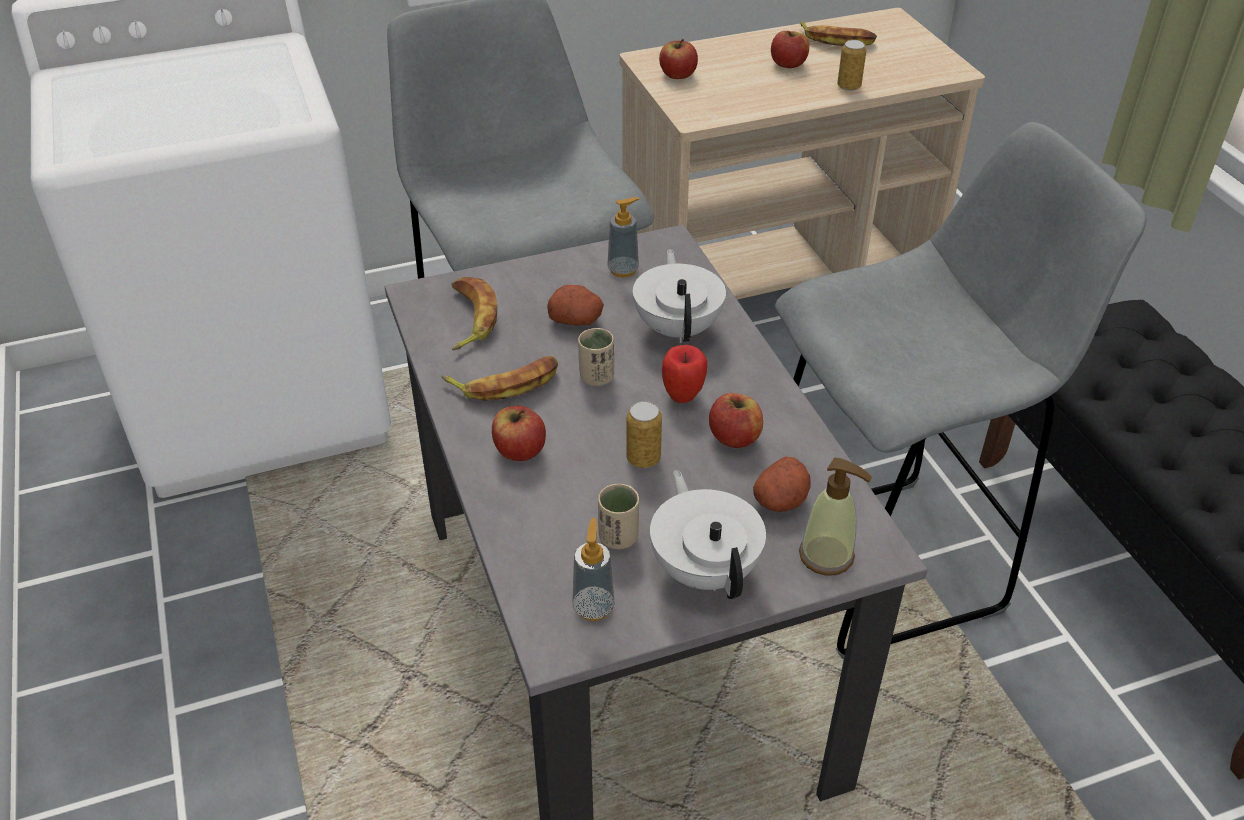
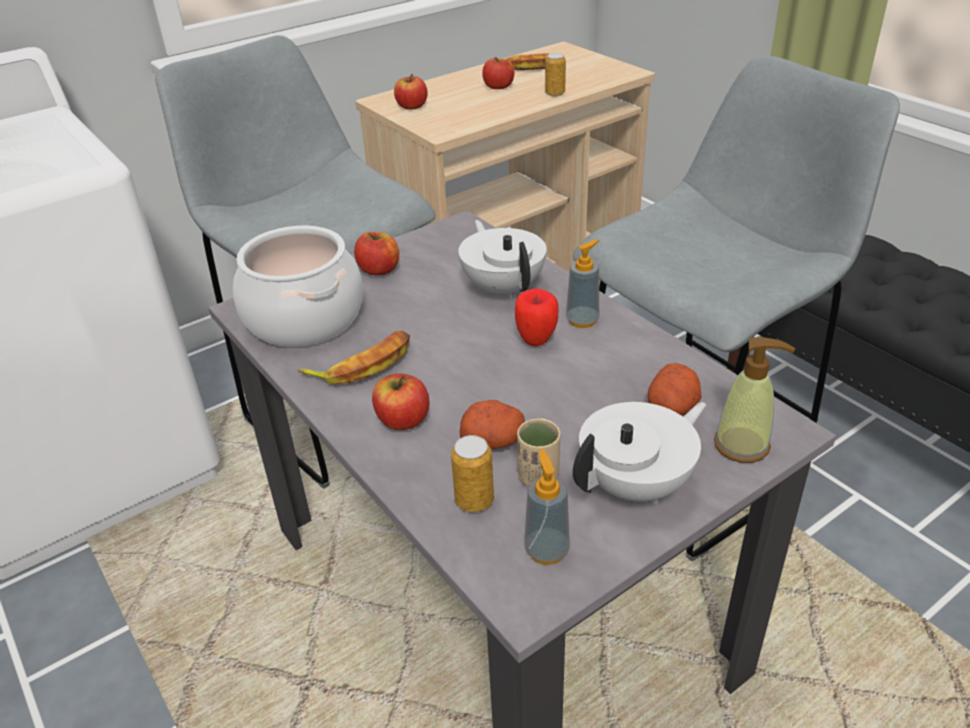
camera: 15 degrees left, 5 degrees down
(469, 318) = (303, 318): banana -> cooking pot
(576, 319) = (407, 299): potato -> potato (493, 440)
(596, 377) = (448, 341): beige cup -> none
(623, 270) = (431, 252): soap dispenser -> soap dispenser (582, 320)
(643, 458) = (526, 400): can -> can (474, 500)
(705, 569) = (637, 485): white teapot -> white teapot turned 90 degrees clockwise
(734, 437) = (601, 364): apple -> apple (379, 270)

